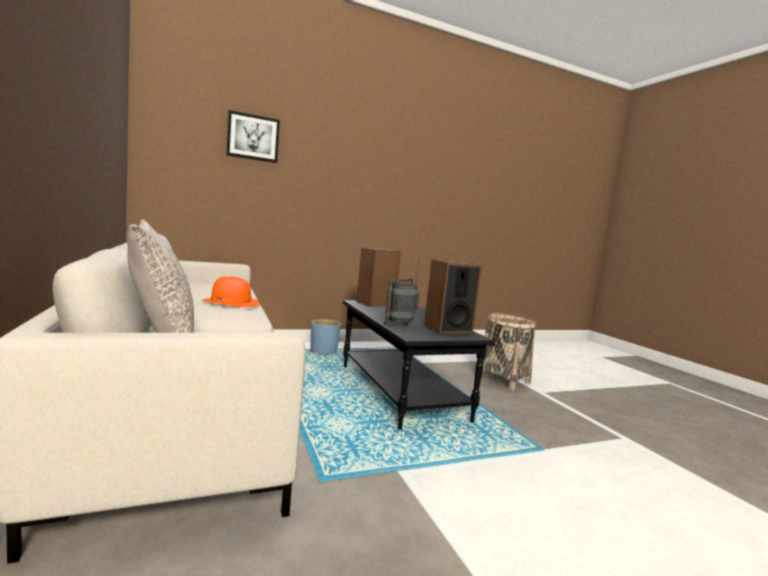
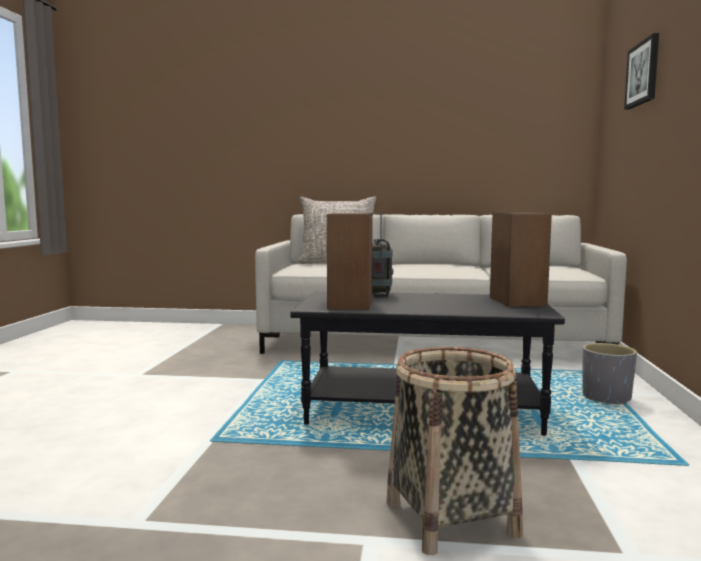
camera: 120 degrees right, 0 degrees up
(231, 302) = (455, 269): orange hat -> none
(323, 351) = (606, 398): blue planter -> grey planter

